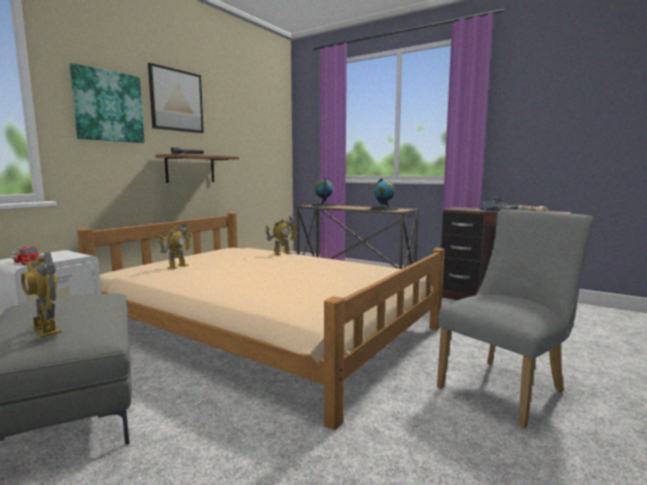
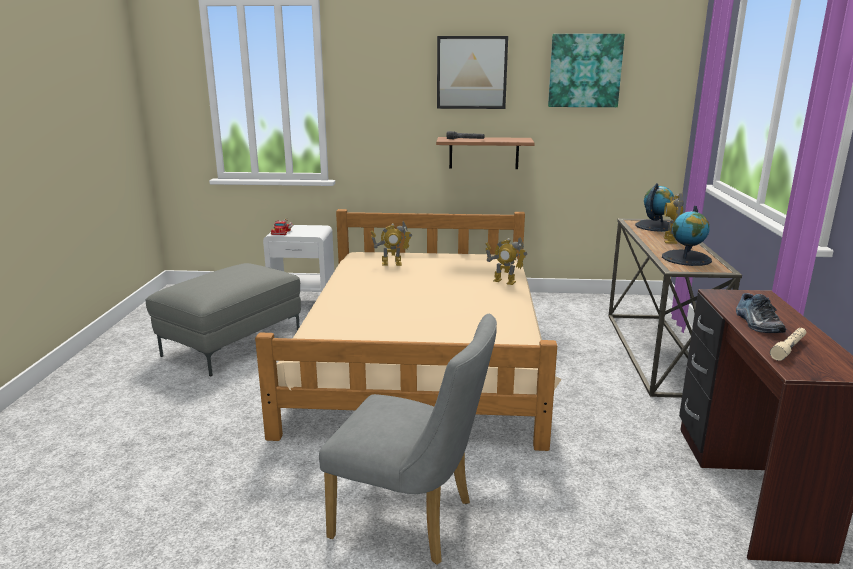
camera: 60 degrees right, 10 degrees up
(45, 330) = (189, 287): toy robot -> toy robot (669, 240)
(108, 106) = (389, 90): picture -> picture (585, 71)

